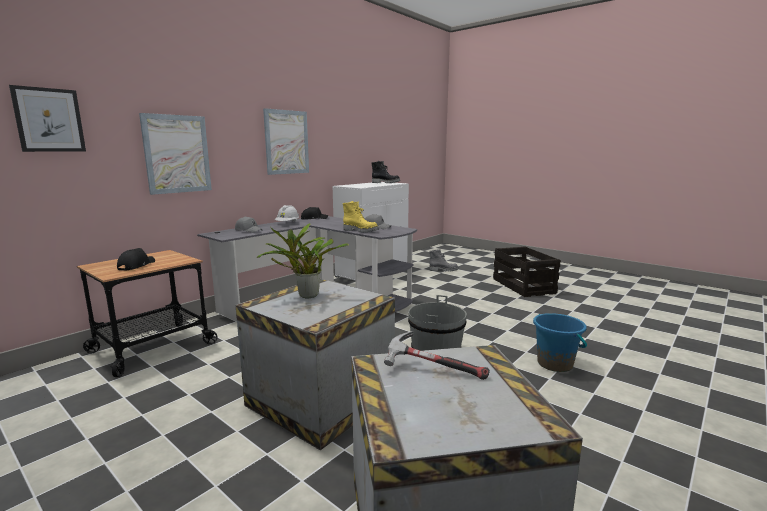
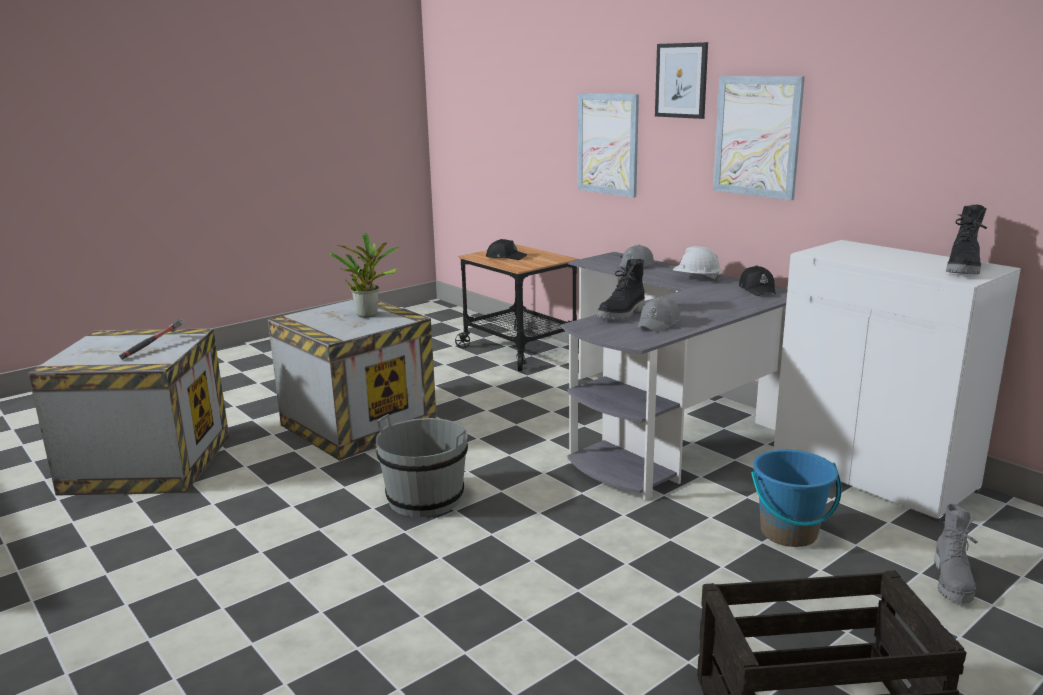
camera: 100 degrees right, 5 degrees up
(49, 120) = (523, 103): picture -> picture (681, 80)
(361, 231) = (622, 314): yellow boot -> black boot
(555, 364) = (324, 601): blue bucket -> blue bucket (789, 533)

